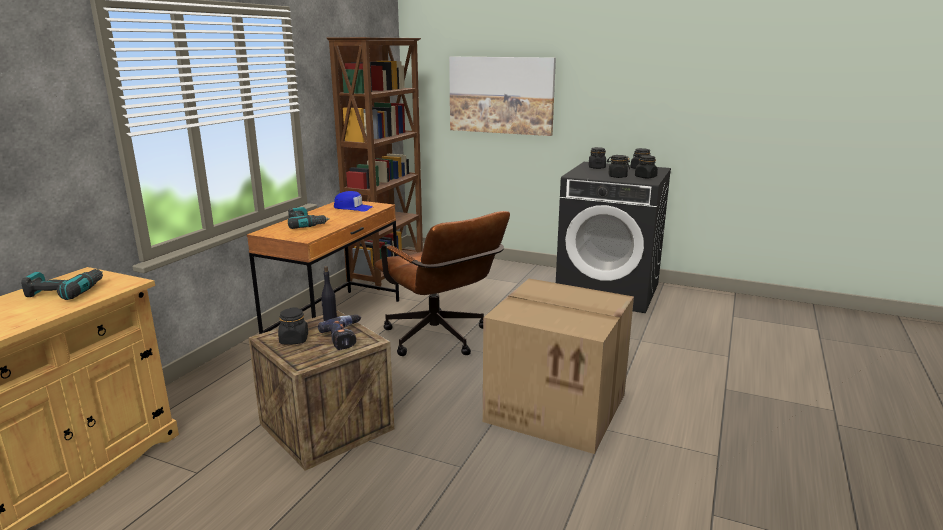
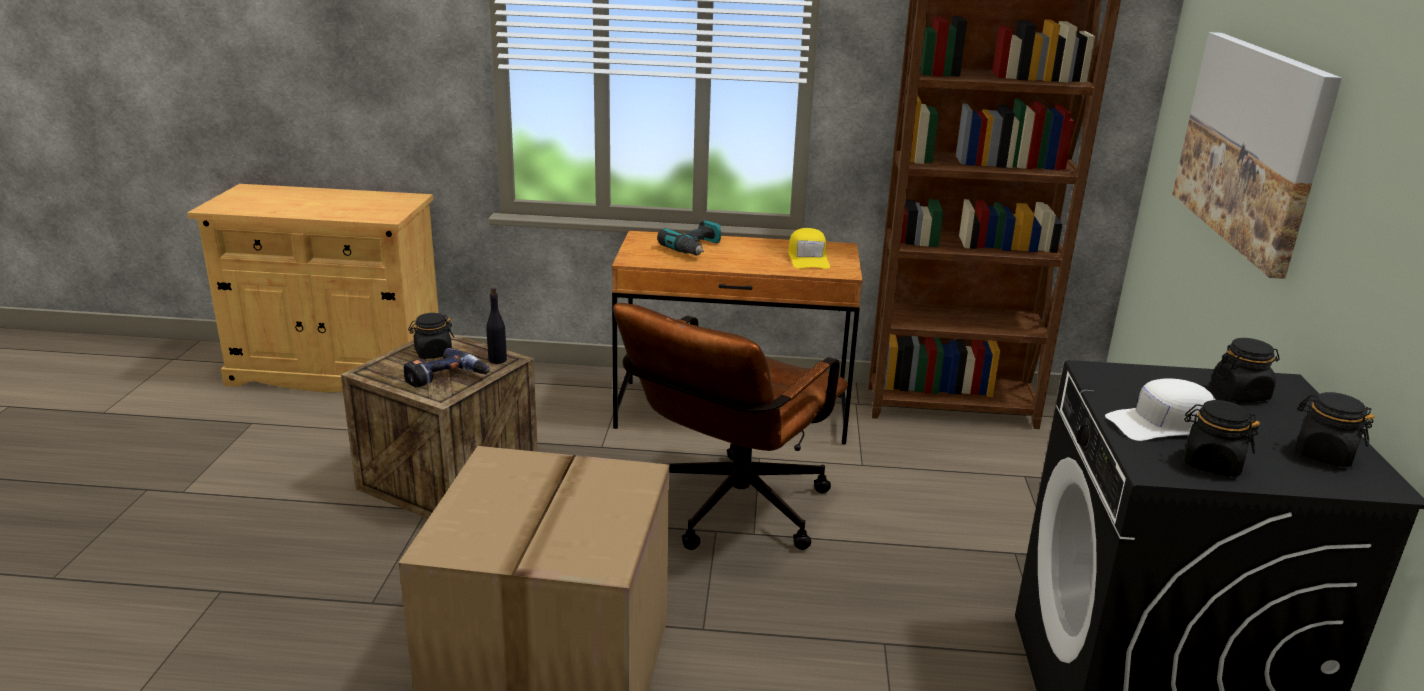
camera: 70 degrees right, 5 degrees up
(65, 291) = (359, 204): power drill -> none
(353, 208) = (808, 258): blue cap -> yellow cap
(617, 176) = (1161, 424): black jar -> white cap

